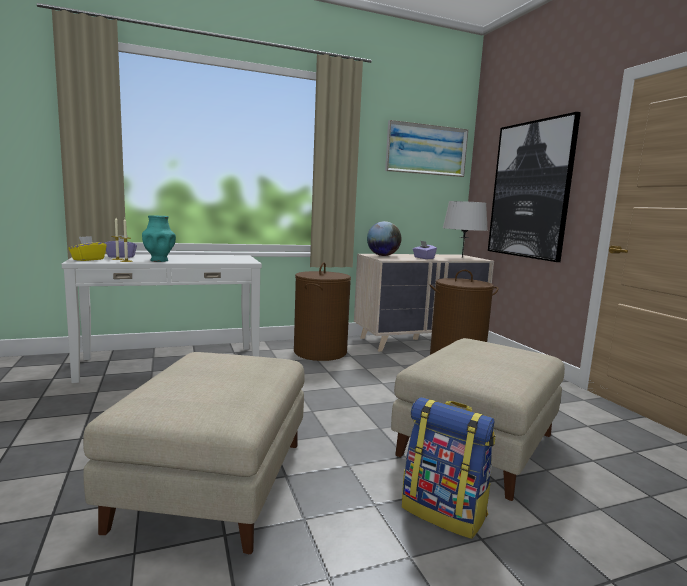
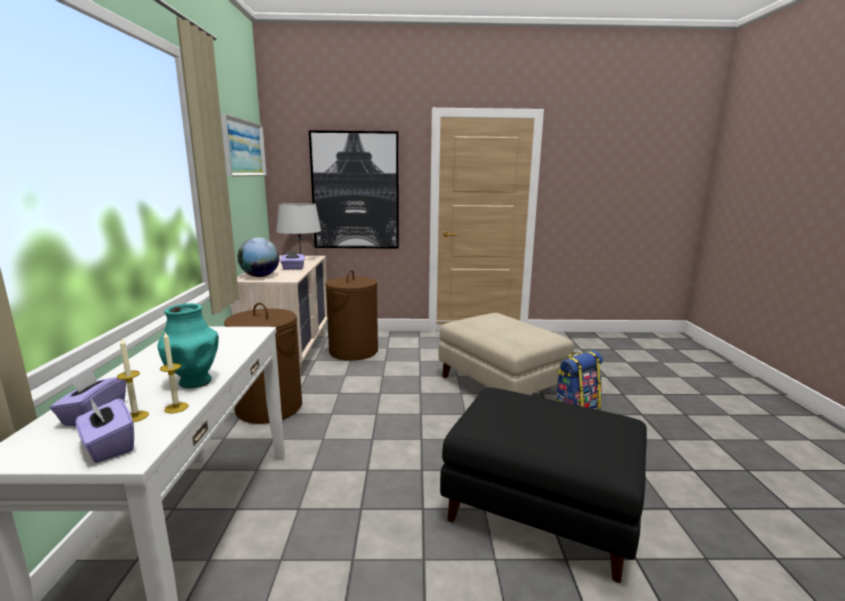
camera: 70 degrees left, 5 degrees up
(88, 259) = (108, 446): yellow tissue box -> purple tissue box
(214, 482) = (539, 509): beige ottoman -> black ottoman

